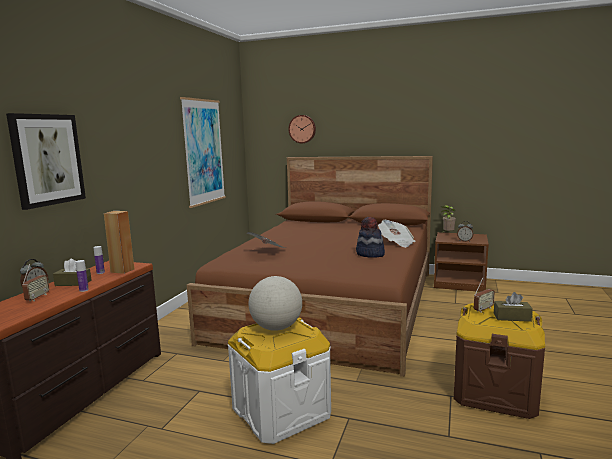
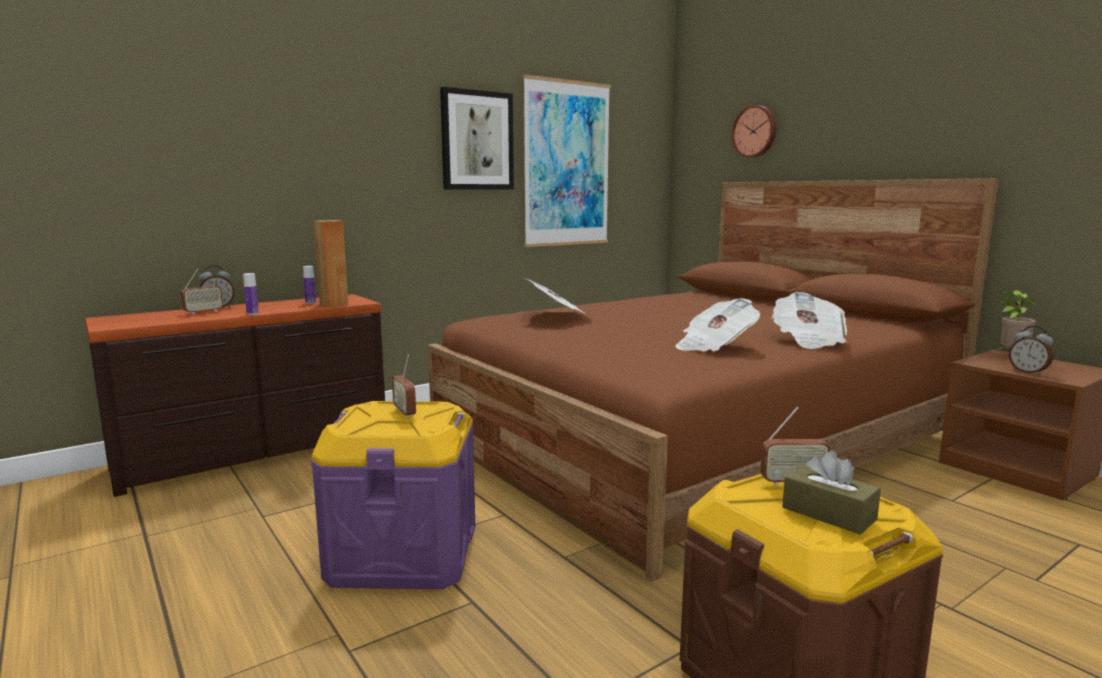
camera: 35 degrees right, 0 degrees up
(47, 159) = (266, 145): picture -> picture (477, 141)
(73, 283) = (263, 306): brown tissue box -> none
(276, 328) = (405, 412): globe -> radio
(281, 411) = (404, 553): white storage box -> purple storage box
(370, 254) = (714, 347): hat -> newspaper

